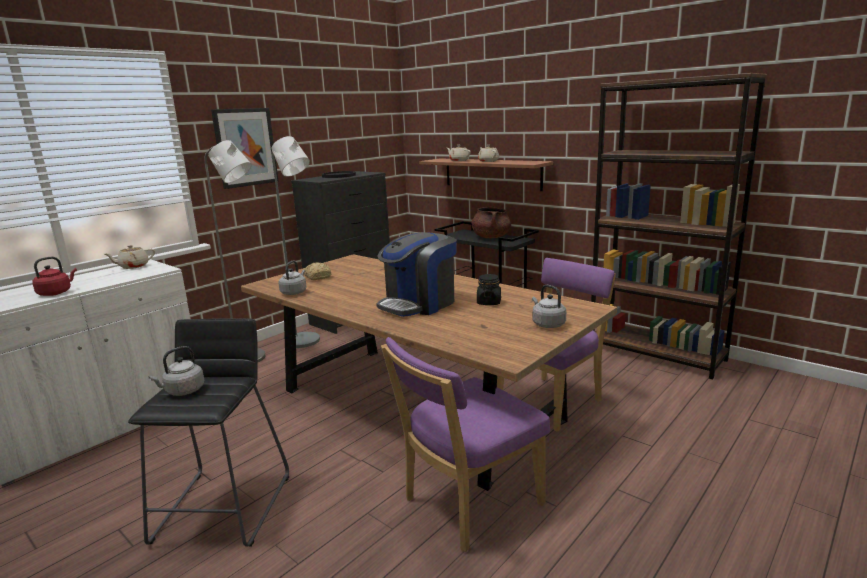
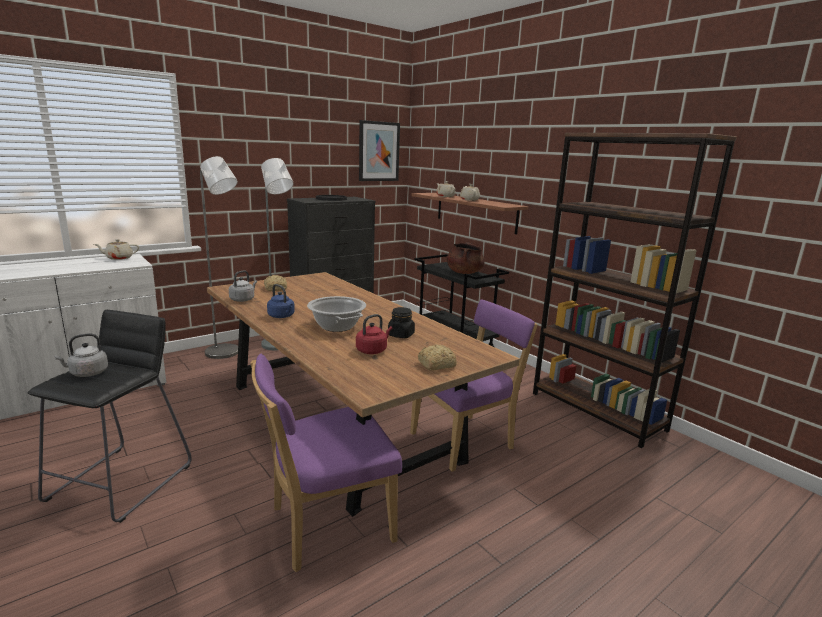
camera: 10 degrees right, 0 degrees up
(56, 293) = (38, 272): red kettle -> red kettle (372, 350)
(245, 147) = (245, 164): picture -> picture (378, 151)
(353, 303) = (282, 316): none -> blue kettle
(419, 304) = (337, 326): coffee machine -> cooking pot
(547, 324) = (435, 365): grey kettle -> bread

